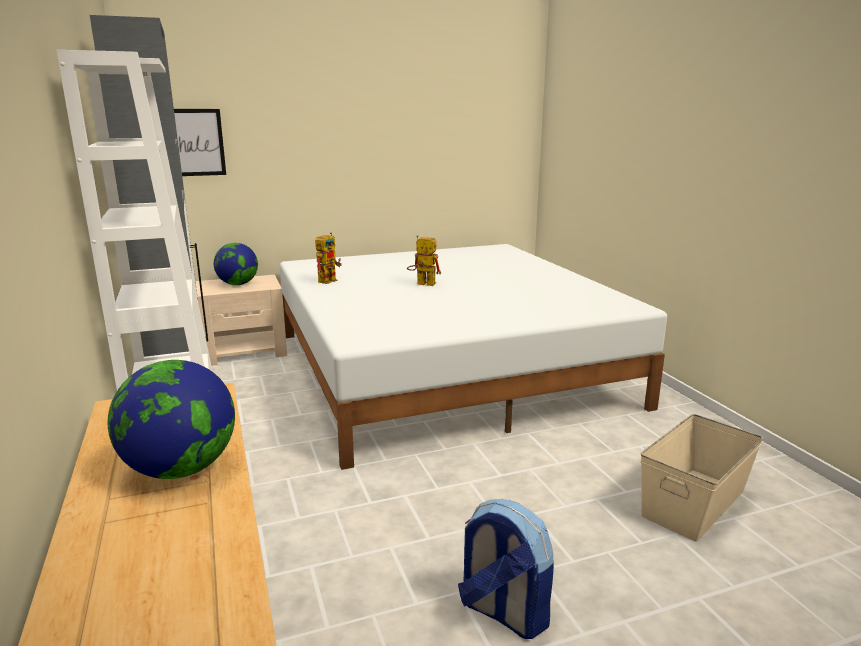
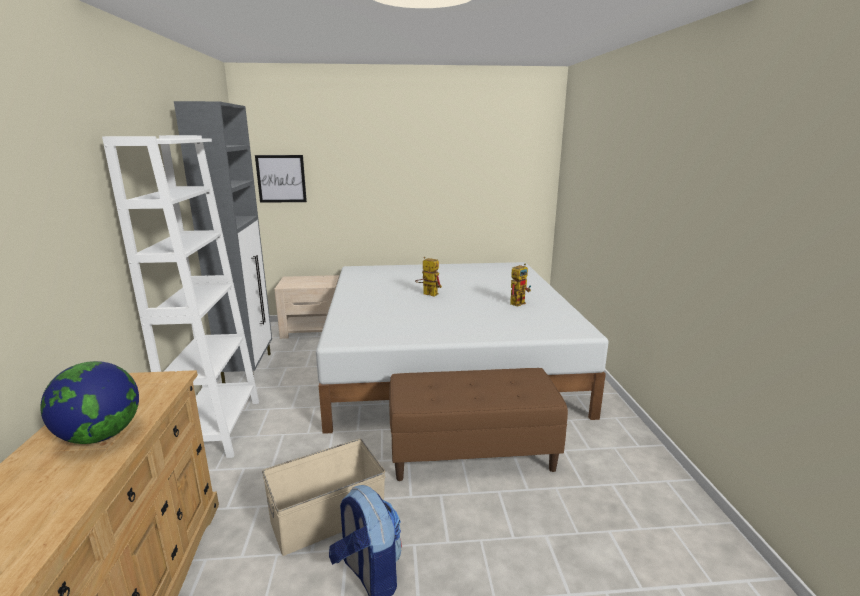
camera: 15 degrees right, 0 degrees up
(238, 284) = (308, 281): globe -> none
(329, 280) = (363, 285): toy robot -> toy robot (518, 302)
(541, 464) = (472, 453): none -> brown bench
(693, 502) = (579, 510): beige storage box -> beige storage box (327, 517)

